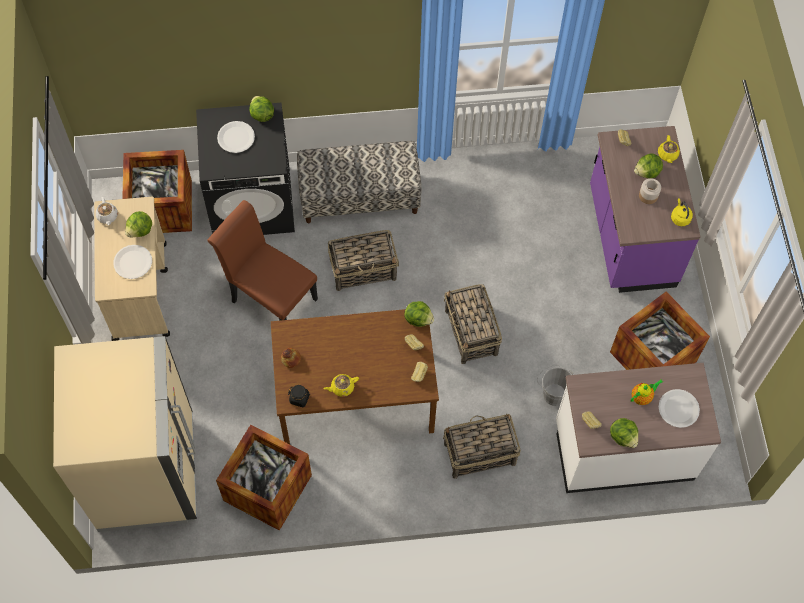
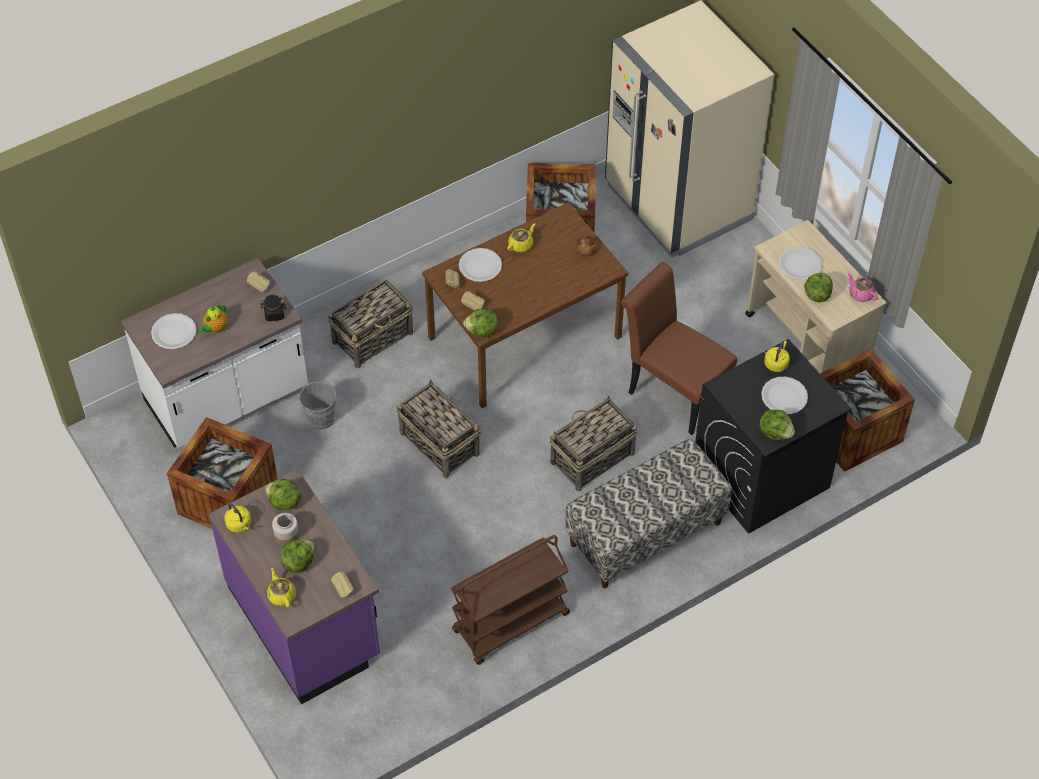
camera: 155 degrees right, 10 degrees down
(107, 216) = (860, 294): white teapot -> pink teapot
(222, 165) = (776, 363): none -> yellow kettle
(269, 297) = (672, 390): brown chair -> brown chair turned 150 degrees counterclockwise
(299, 398) = (555, 221): black jar -> black jar (274, 314)
(387, 382) = (480, 266): none -> white plate
(488, 176) = (510, 624): none -> brown cart
(623, 436) = (221, 288): lettuce -> lettuce (284, 502)

